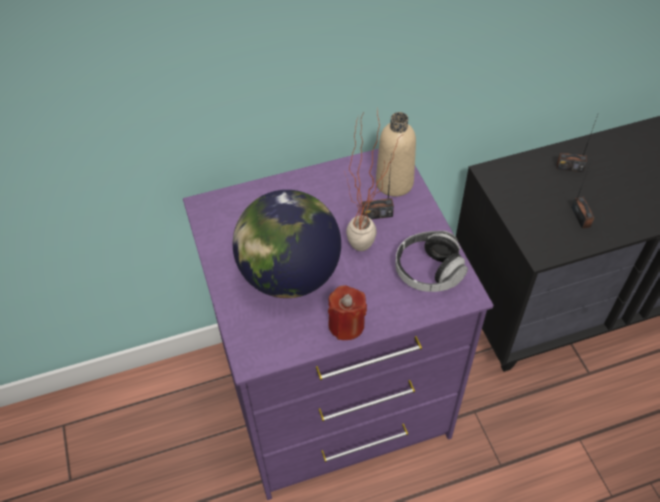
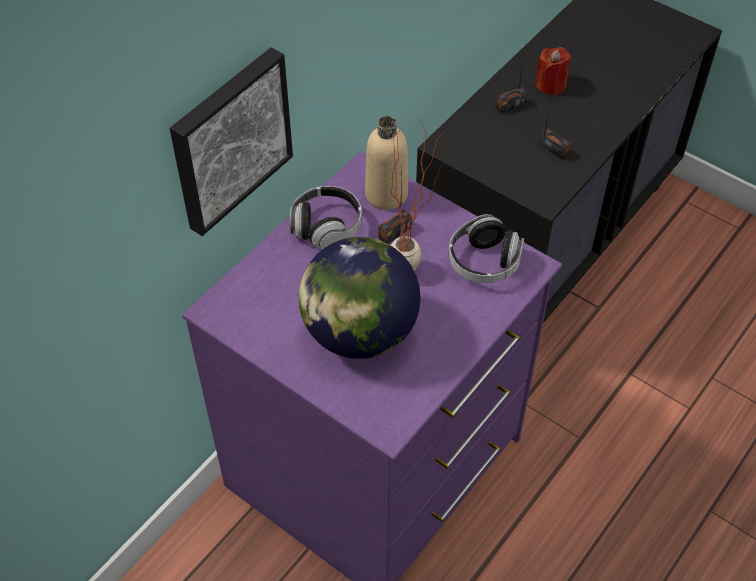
camera: 35 degrees left, 0 degrees up
(253, 73) = (229, 139): none -> picture
(329, 186) = (326, 228): none -> headphones
(346, 325) = (450, 349): red candle -> red candle (551, 85)

